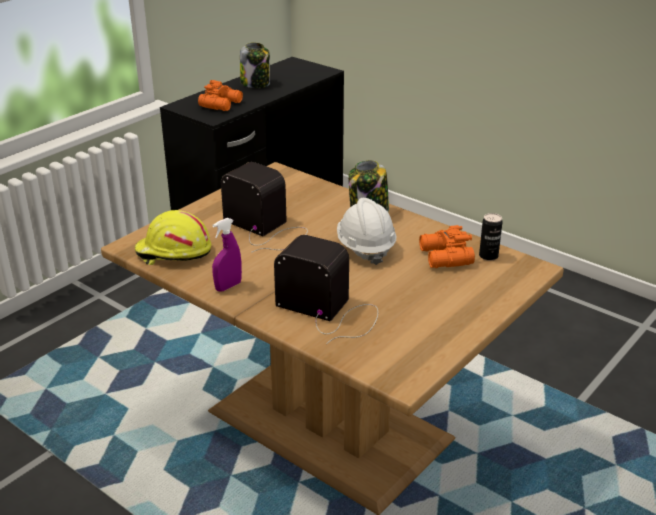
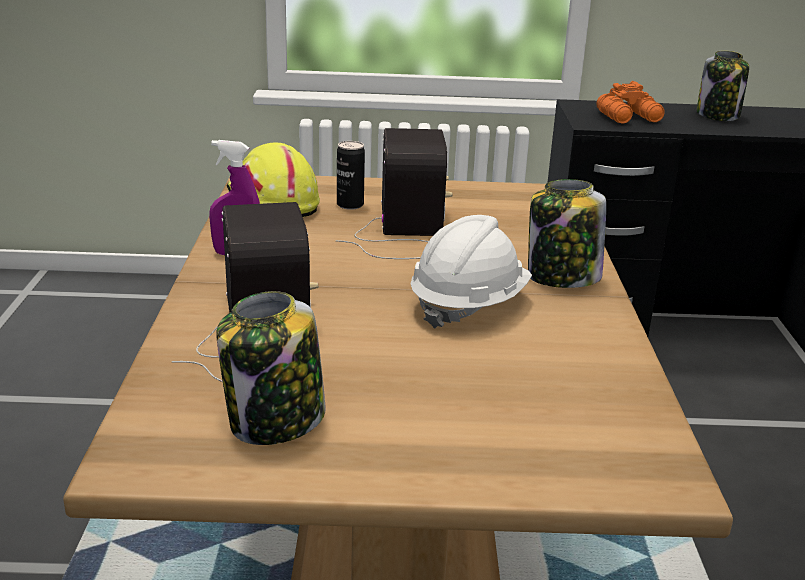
camera: 50 degrees right, 5 degrees down
(409, 334) = (275, 421): none -> jar
(444, 257) = (547, 376): orange binoculars -> none
(488, 256) = (622, 415): can -> can (350, 205)

